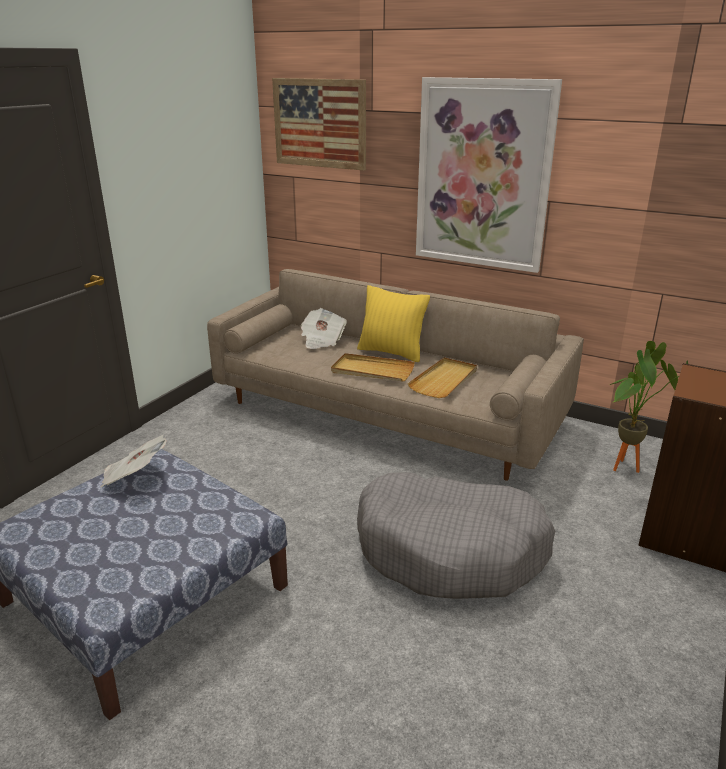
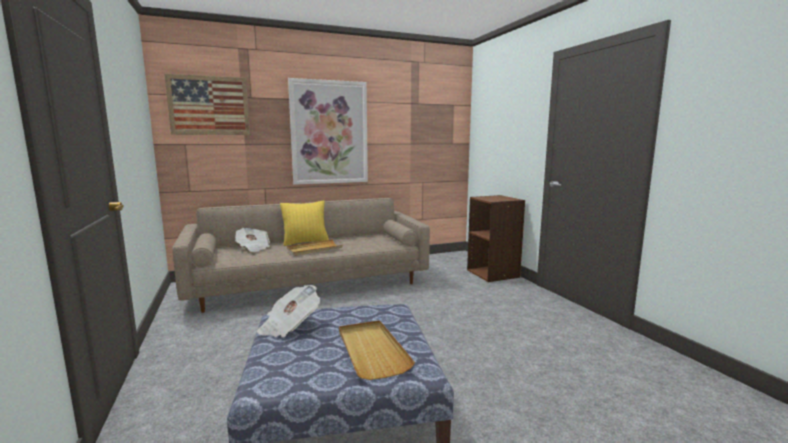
camera: 50 degrees left, 15 degrees down
(444, 380) = (357, 243): beige tray -> beige tray (371, 351)
(450, 550) = (440, 312): grey dog bed -> none
(631, 467) = (442, 264): potted plant -> none

